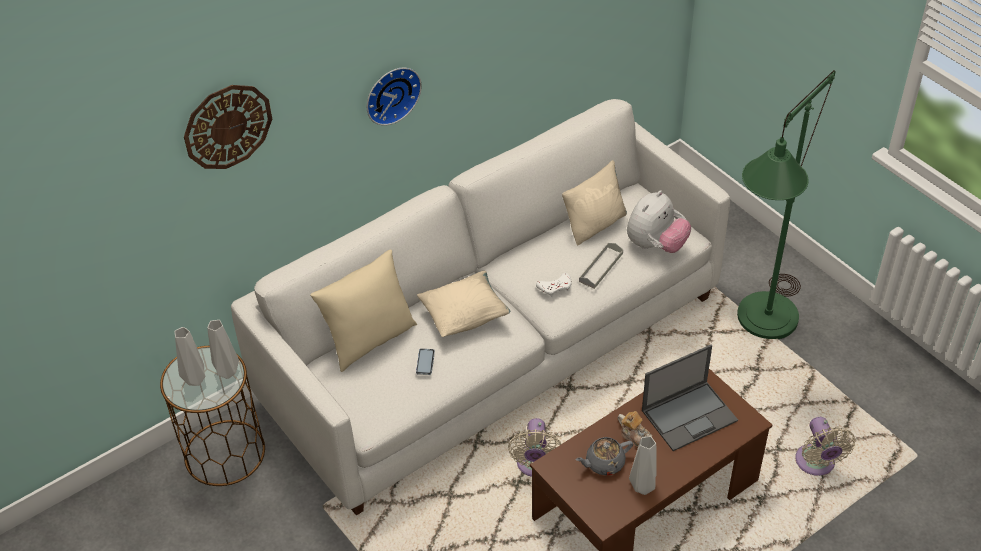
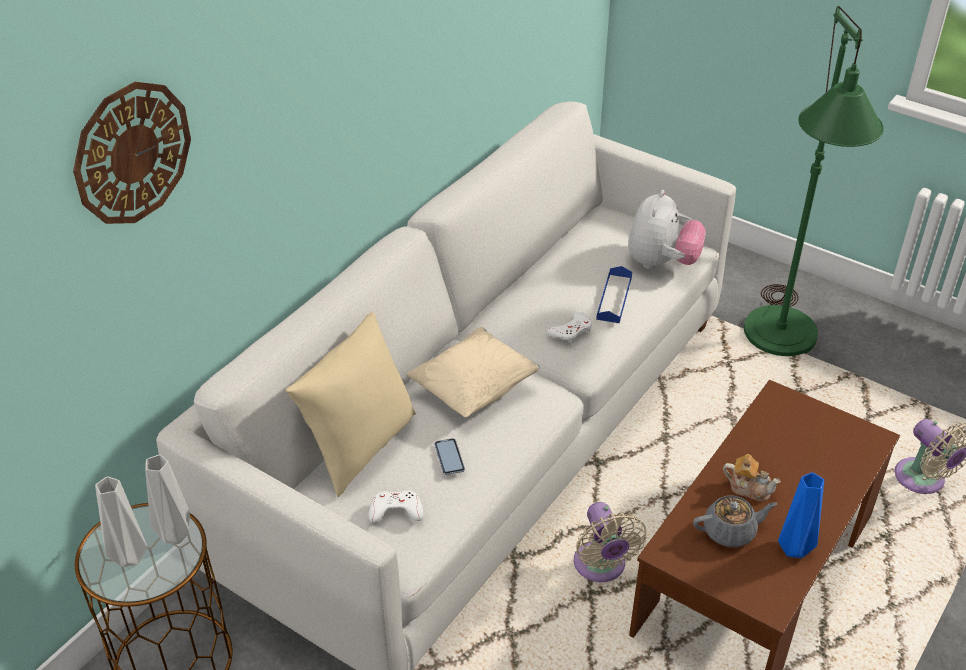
camera: 20 degrees left, 5 degrees down
(375, 391) = (396, 510): none -> white game controller
(391, 93) = (328, 101): wall clock -> none
(595, 224) = (580, 254): beige pillow -> none
(601, 267) = (614, 298): grey tray -> blue tray
(604, 463) = (730, 531): grey teapot -> grey teapot turned 150 degrees counterclockwise
(643, 488) = (796, 550): grey vase -> blue vase
(690, 415) = (800, 447): laptop -> none

